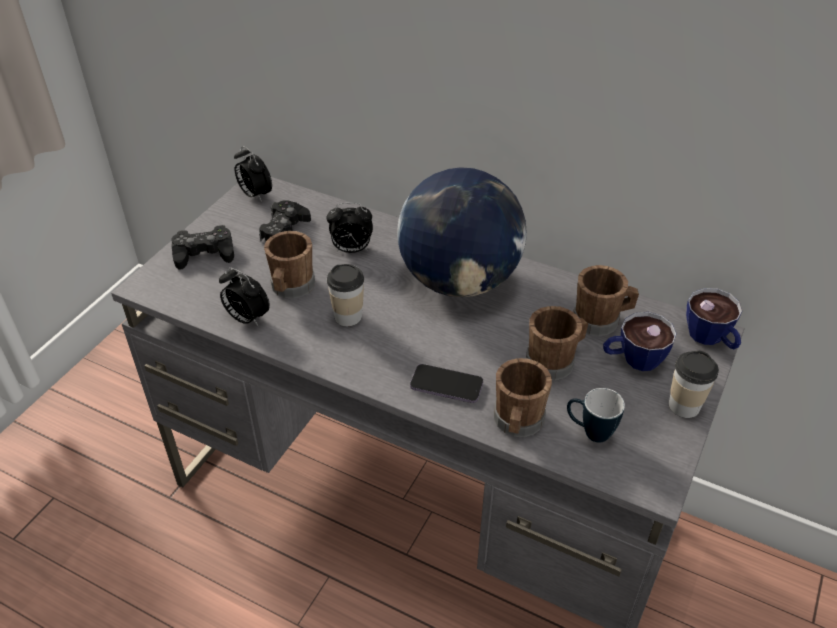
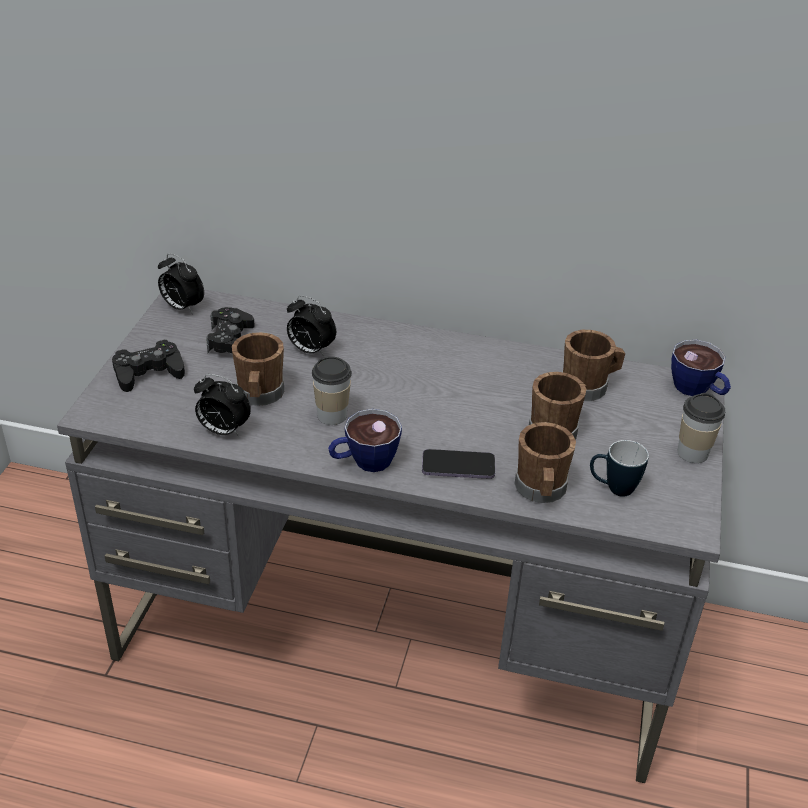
camera: 15 degrees left, 5 degrees down
(351, 250) = (310, 350): alarm clock -> alarm clock turned 45 degrees clockwise
(460, 280) = (435, 367): globe -> none
(633, 359) = (631, 418): cup -> cup (363, 462)

